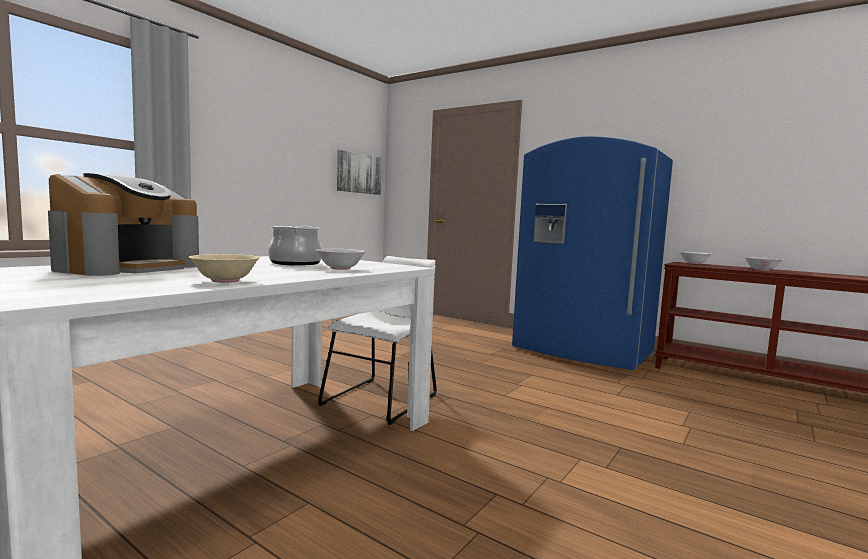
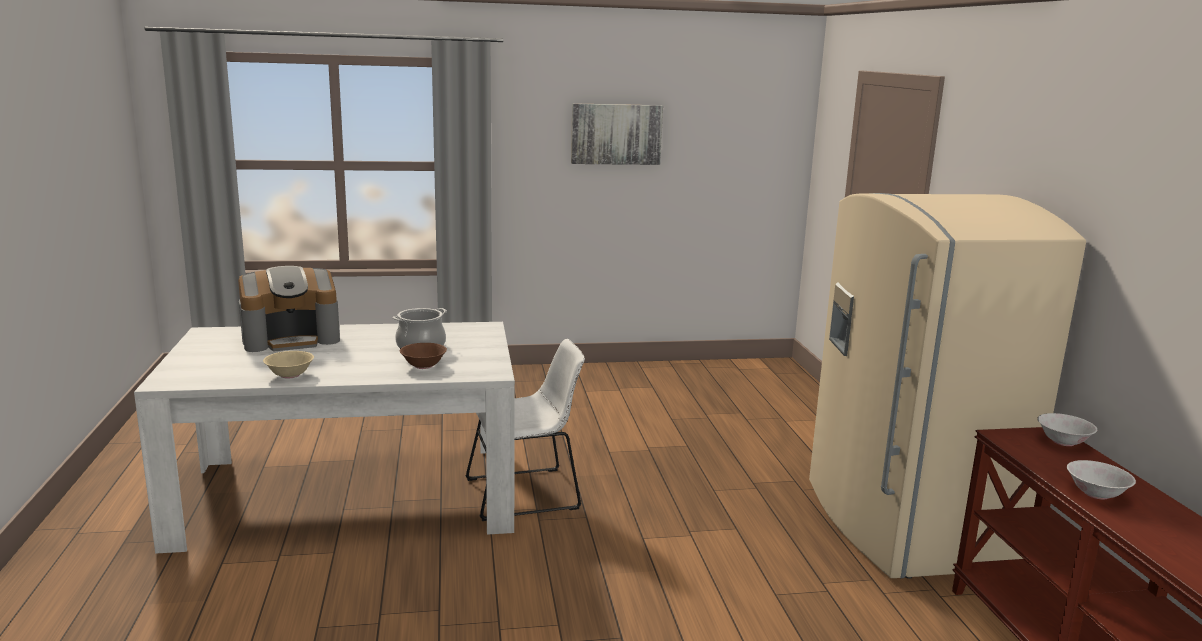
camera: 45 degrees right, 10 degrees up
(340, 268) = (423, 366): white bowl -> brown bowl
(358, 173) = (754, 164): picture -> picture (616, 134)
(581, 351) = (902, 524): blue fridge -> beige fridge

